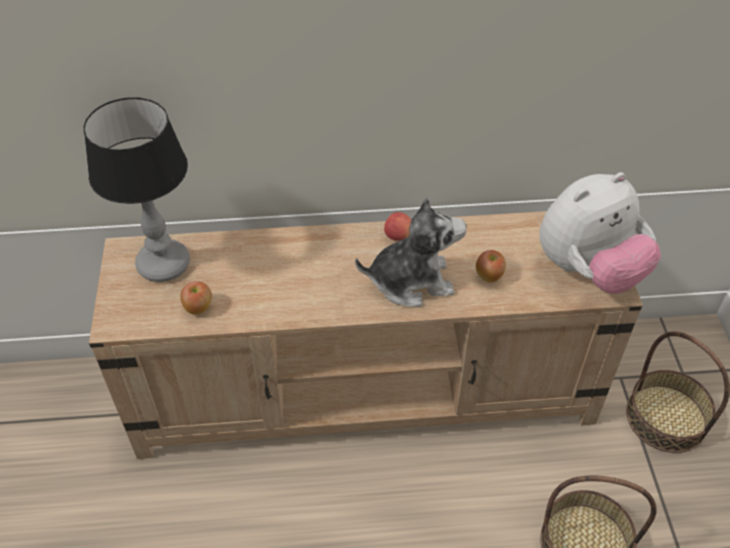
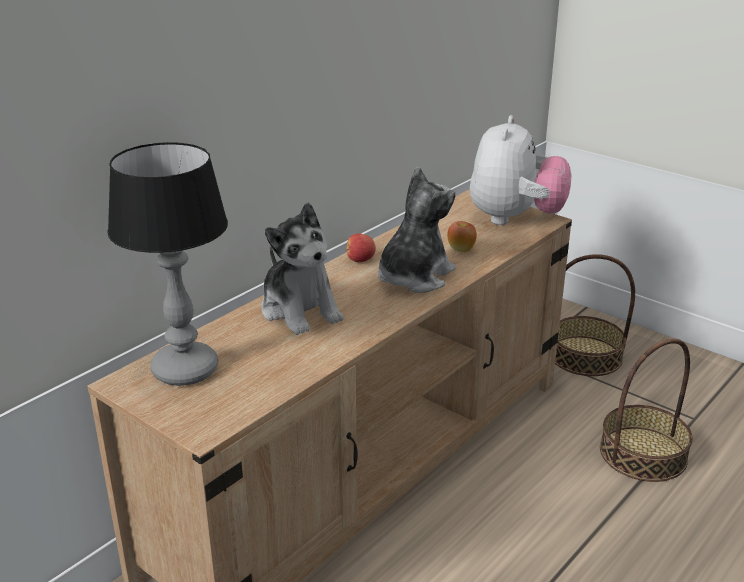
camera: 45 degrees left, 20 degrees down
(199, 308) = (270, 376): apple -> none
(292, 259) = (300, 310): none -> plush toy

